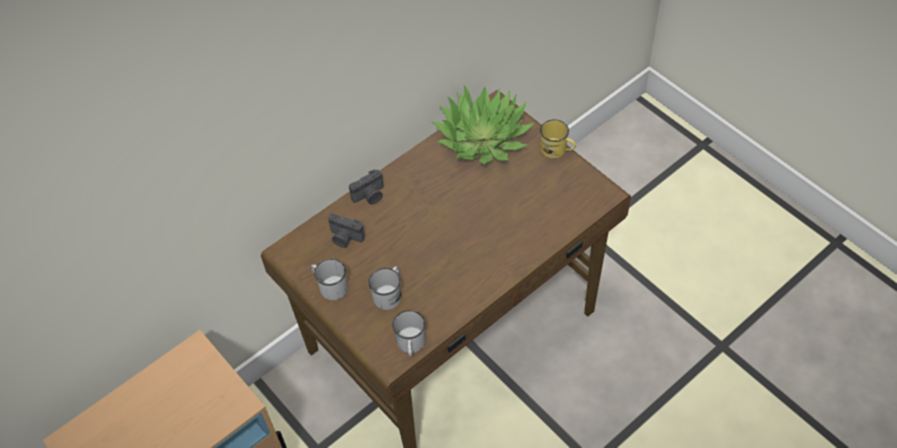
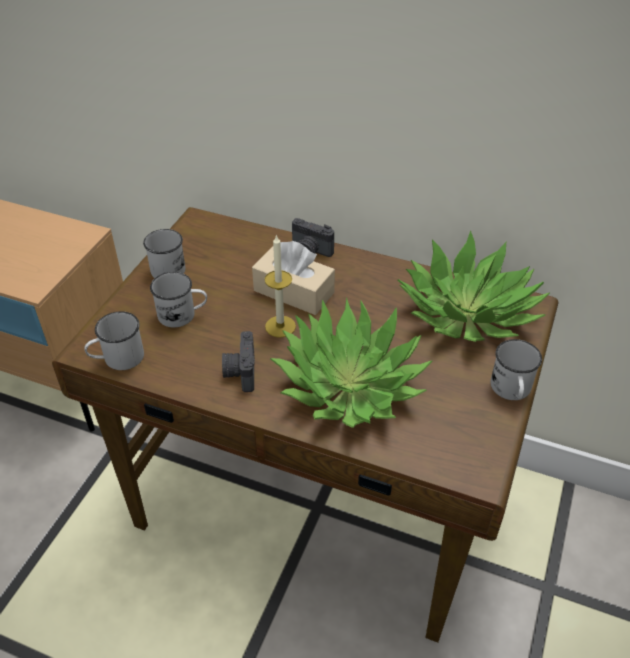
camera: 60 degrees right, 10 degrees down
(345, 238) = (240, 254): camera -> camera (240, 372)
(406, 221) = (294, 292): none -> beige tissue box
(435, 241) = (280, 326): none -> candle
(508, 225) = (350, 384): none -> potted plant
(557, 150) = (511, 391): yellow mug -> white mug

